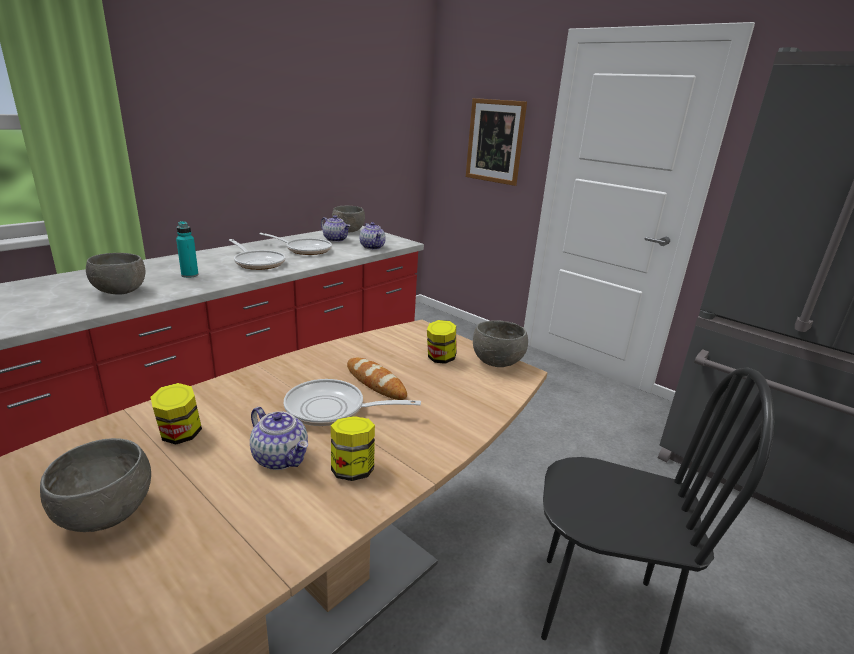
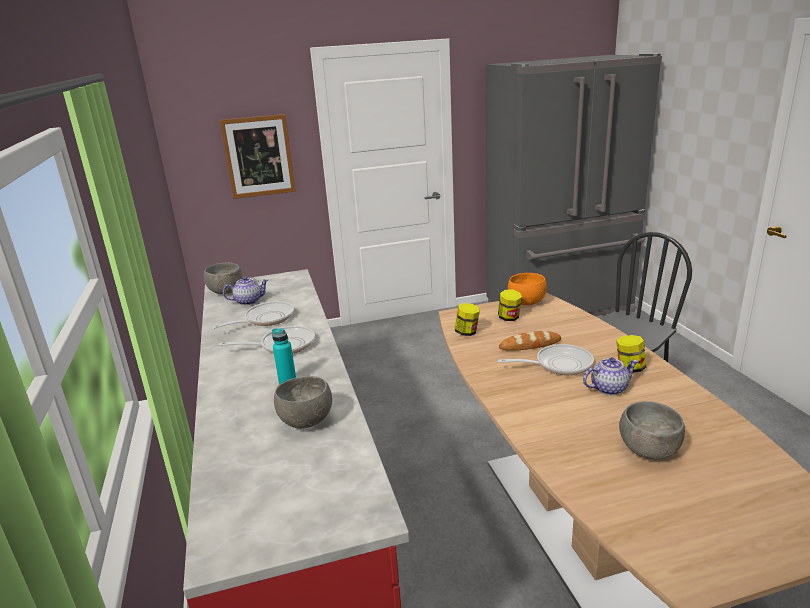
camera: 55 degrees left, 0 degrees up
(180, 435) = (566, 422): jar -> jar (467, 332)
(332, 409) = (558, 364): frying pan -> frying pan turned 135 degrees counterclockwise
(372, 247) = (294, 289): teapot -> none
(498, 362) = (526, 302): grey bowl -> orange bowl

